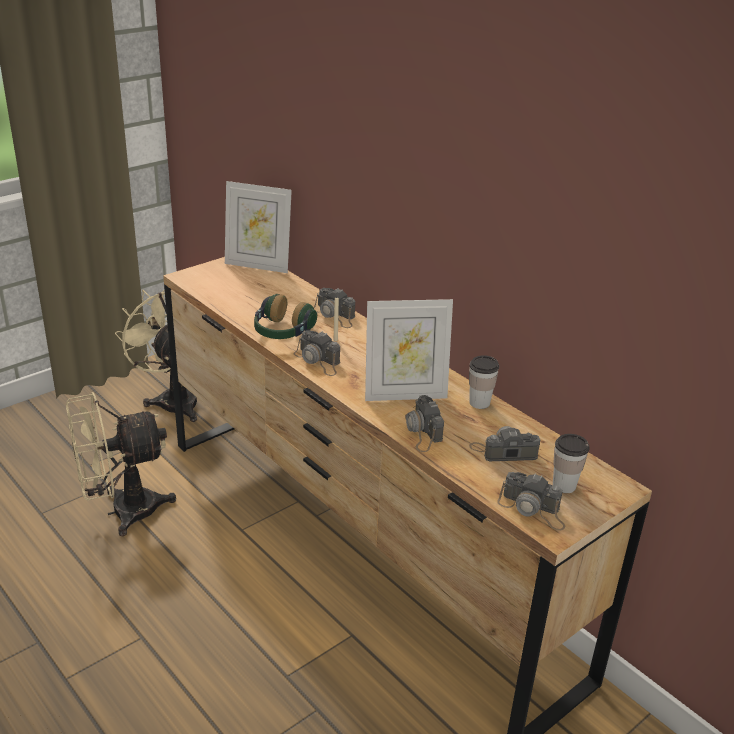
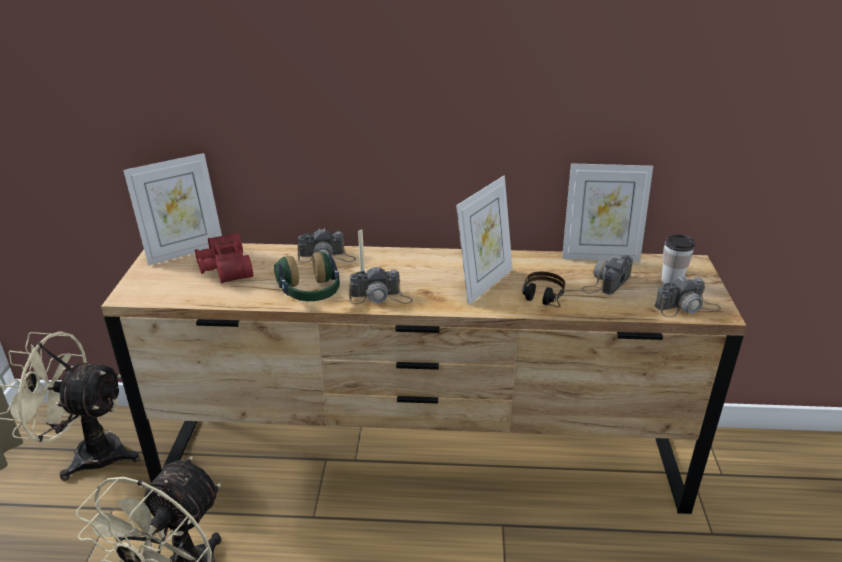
camera: 45 degrees left, 0 degrees up
(261, 288) = (223, 268): none -> red binoculars
(422, 431) = (541, 301): camera -> headphones
(479, 403) = (535, 260): cup -> none
(543, 431) = (599, 256): none -> picture frame

